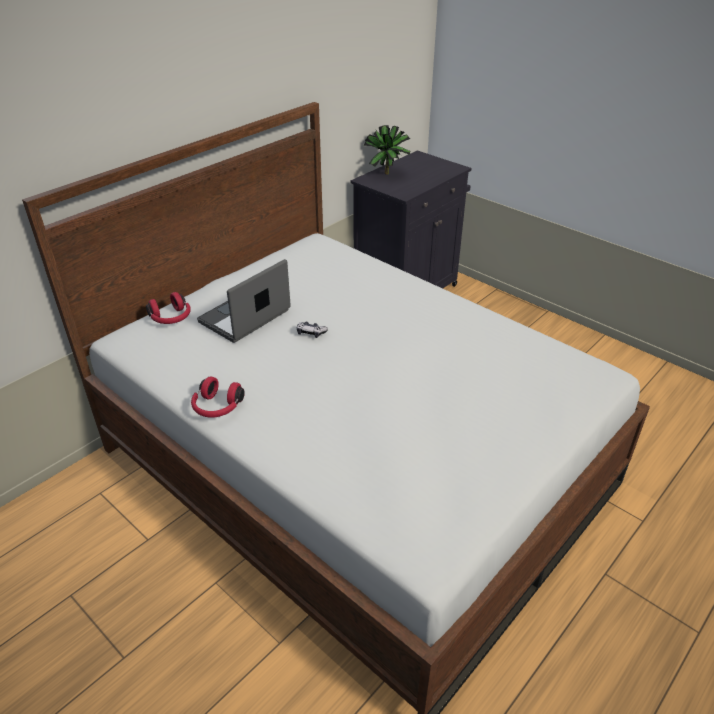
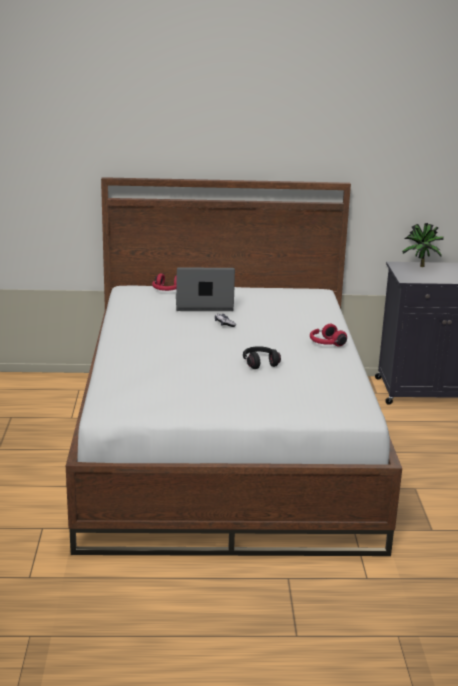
camera: 45 degrees right, 15 degrees down
(217, 407) = (121, 328): red headphones -> red headphones (326, 343)
(429, 366) = (259, 363): none -> black headphones

